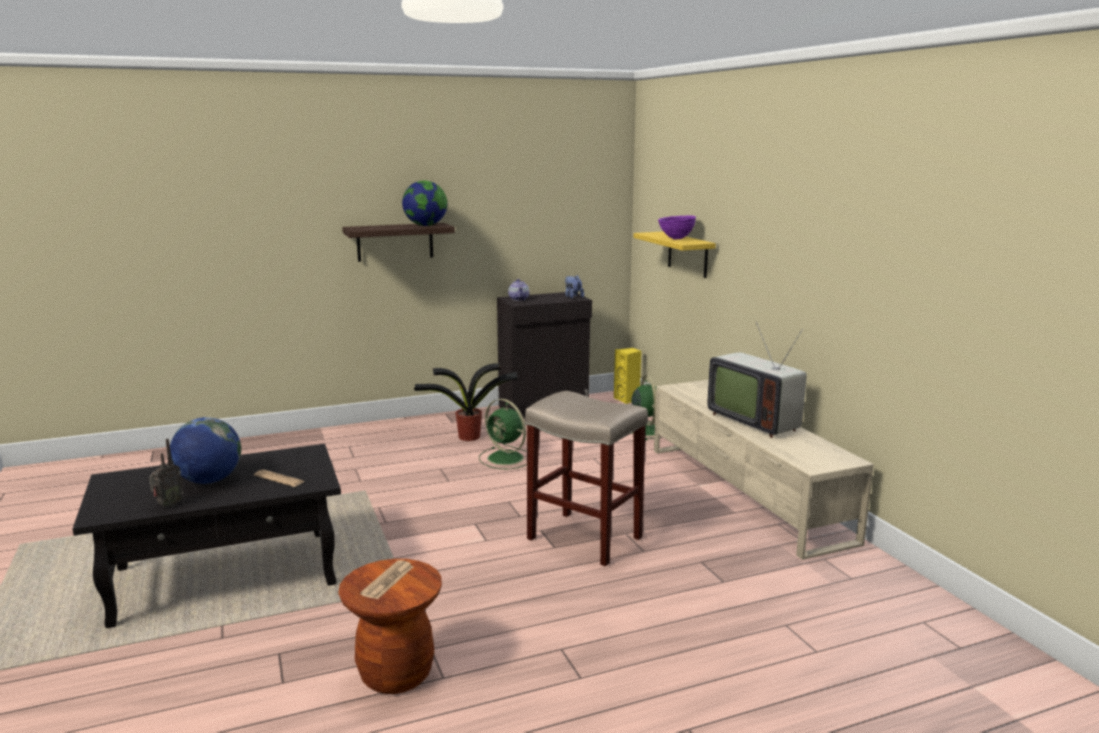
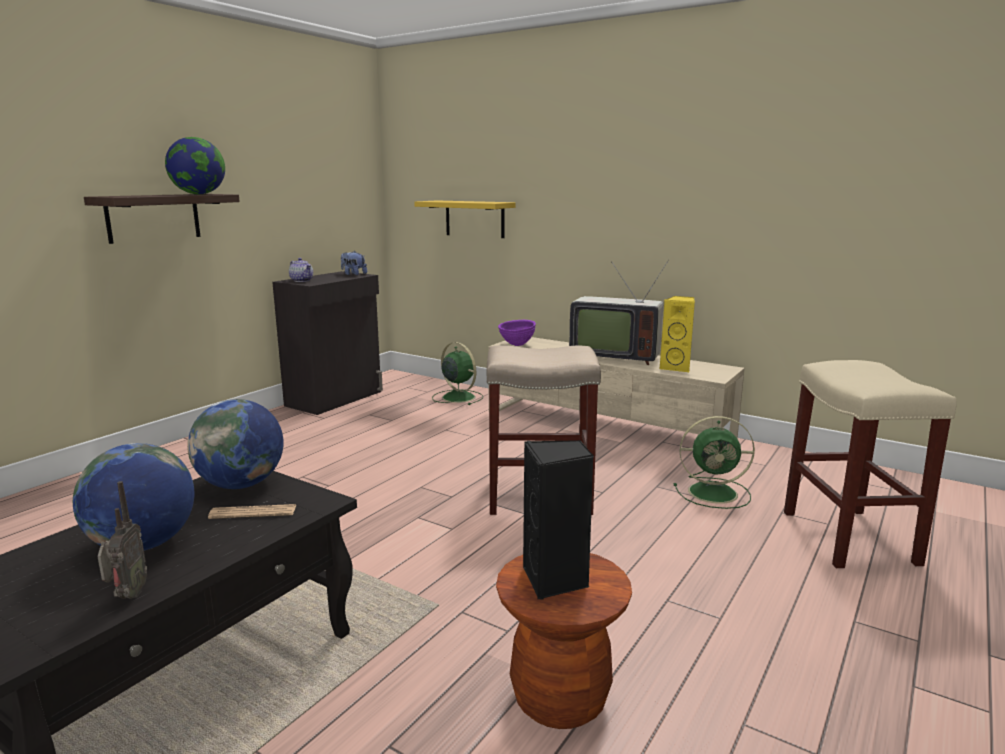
camera: 35 degrees left, 0 degrees up
(299, 459) = (241, 484): none -> globe
(387, 580) = (556, 580): newspaper -> black speaker
(467, 437) = (289, 440): potted plant -> none
(507, 459) = (362, 450): green fan -> green fan (715, 493)
(627, 399) = (404, 377): yellow speaker -> yellow speaker (676, 367)
(676, 239) = (472, 201): purple bowl -> purple bowl (517, 345)
(815, 671) = (850, 538): none -> beige stool

